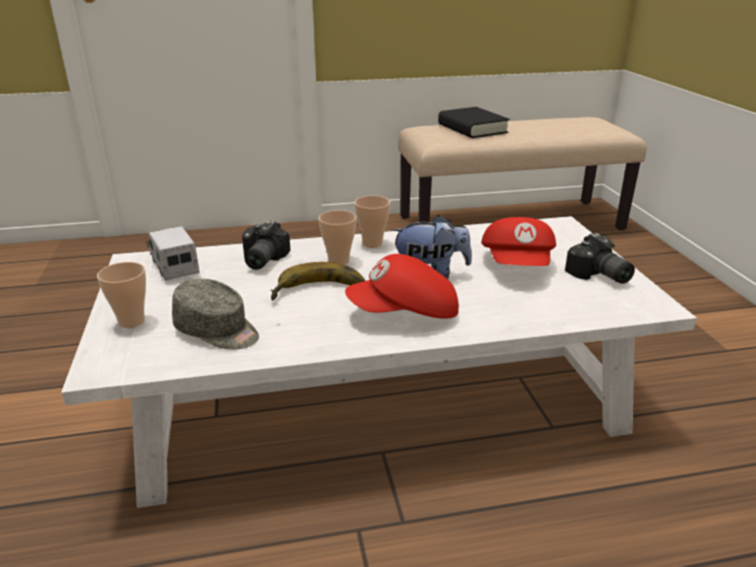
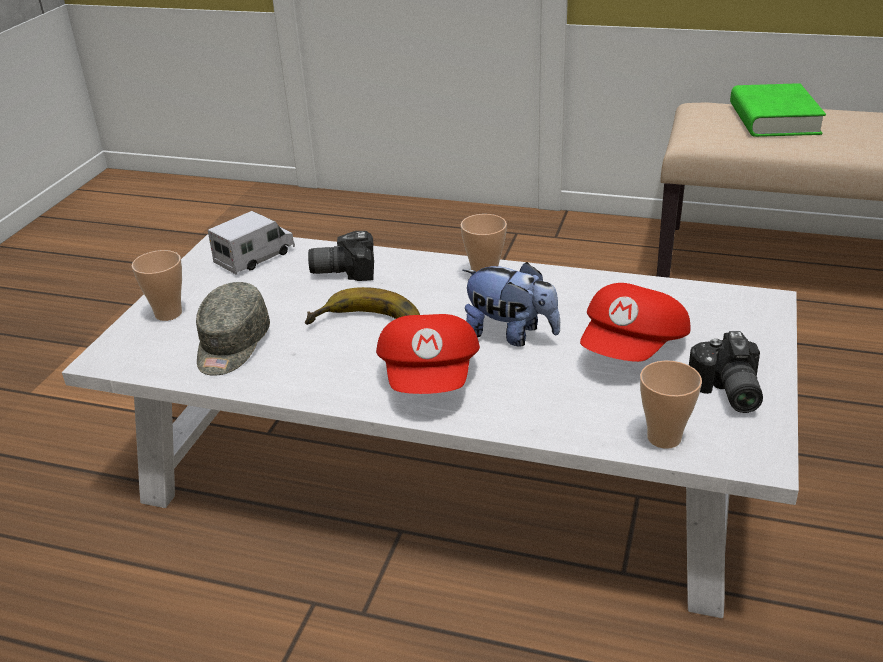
camera: 30 degrees right, 5 degrees up
(174, 266) = (256, 257): toy truck -> toy truck turned 45 degrees clockwise
(218, 331) = (232, 346): grey cap -> grey cap turned 45 degrees clockwise
(260, 260) = (344, 270): camera -> camera turned 45 degrees clockwise
(338, 261) = (424, 290): cup -> cup (664, 438)
(405, 314) = (431, 378): red cap -> red cap turned 105 degrees counterclockwise
(472, 129) = (773, 119): black book -> green book

